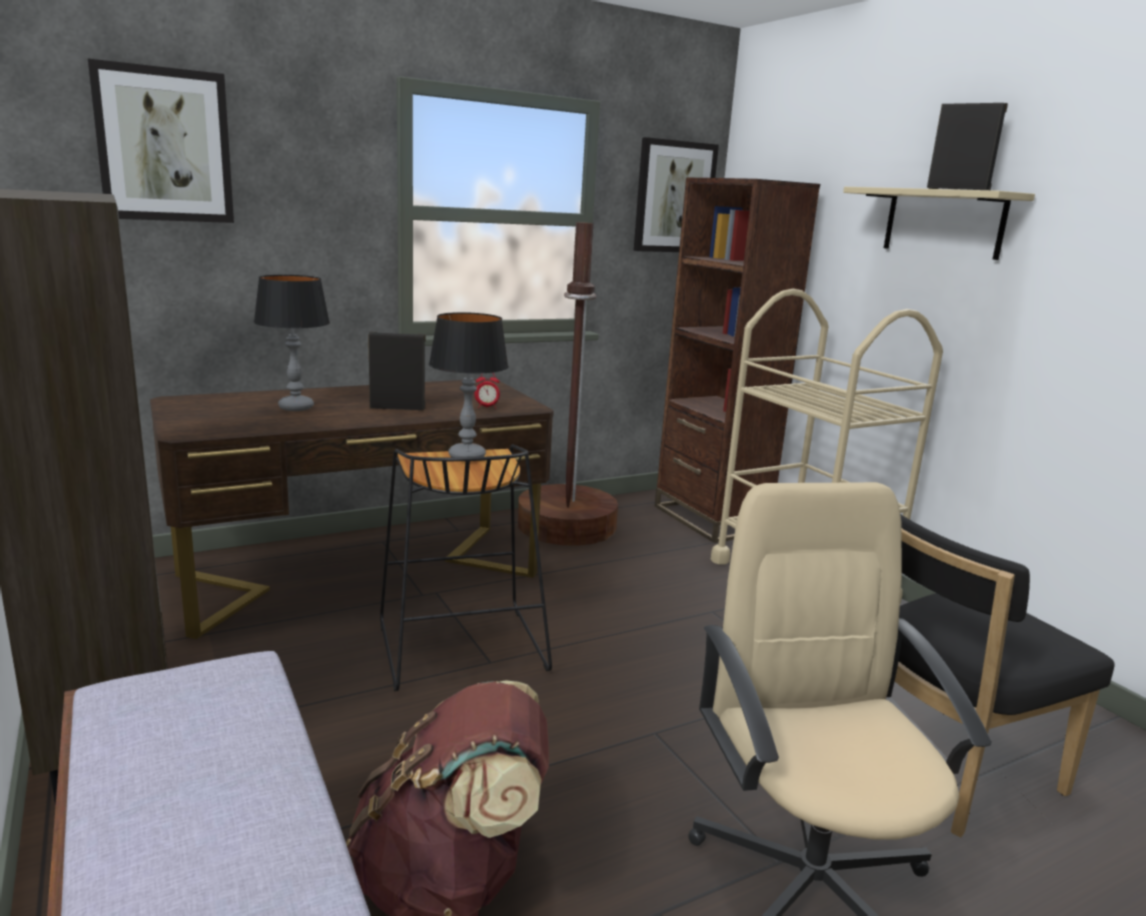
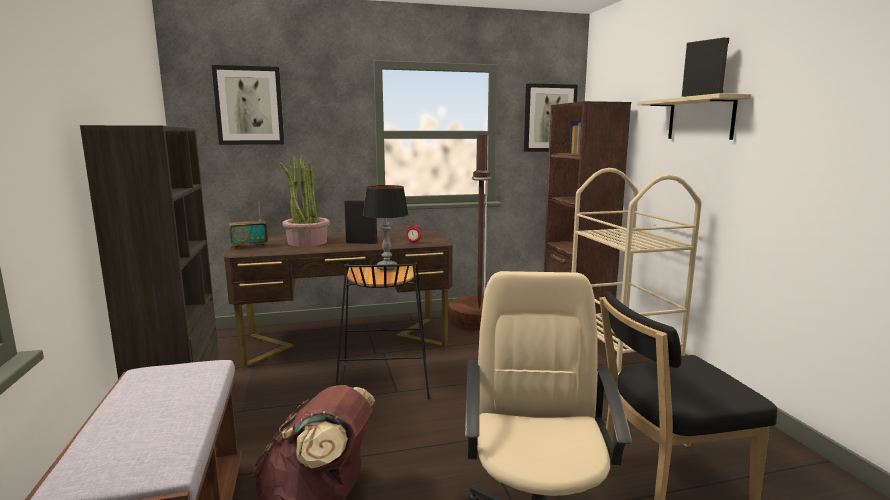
camera: 15 degrees right, 5 degrees down
(192, 417) = (249, 246): none -> radio
(296, 407) = (307, 242): table lamp -> potted plant

